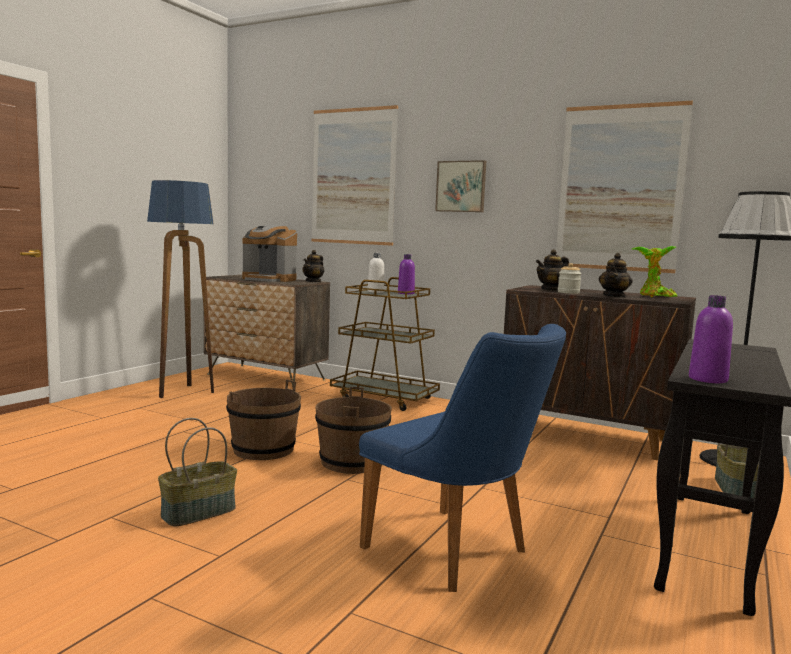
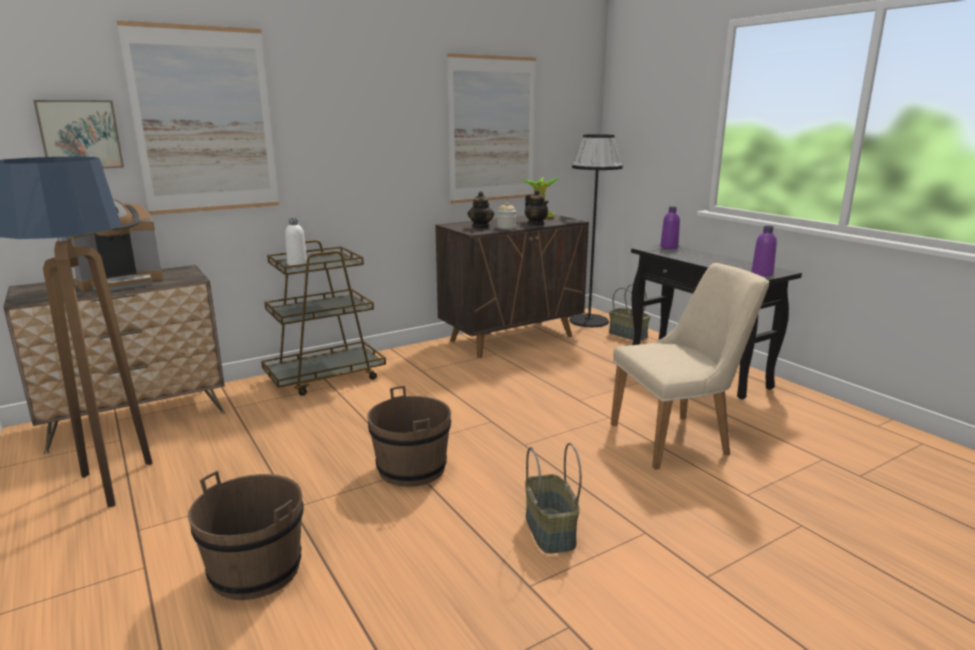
camera: 60 degrees left, 10 degrees up
(313, 281) = (181, 269): teapot -> none
(351, 462) = (486, 433): brown bucket -> brown bucket (255, 570)
(406, 293) = (326, 258): purple bottle -> purple bottle (669, 247)
(457, 553) = (679, 438): blue chair -> beige chair
(461, 186) = (353, 131): picture -> picture (80, 134)

